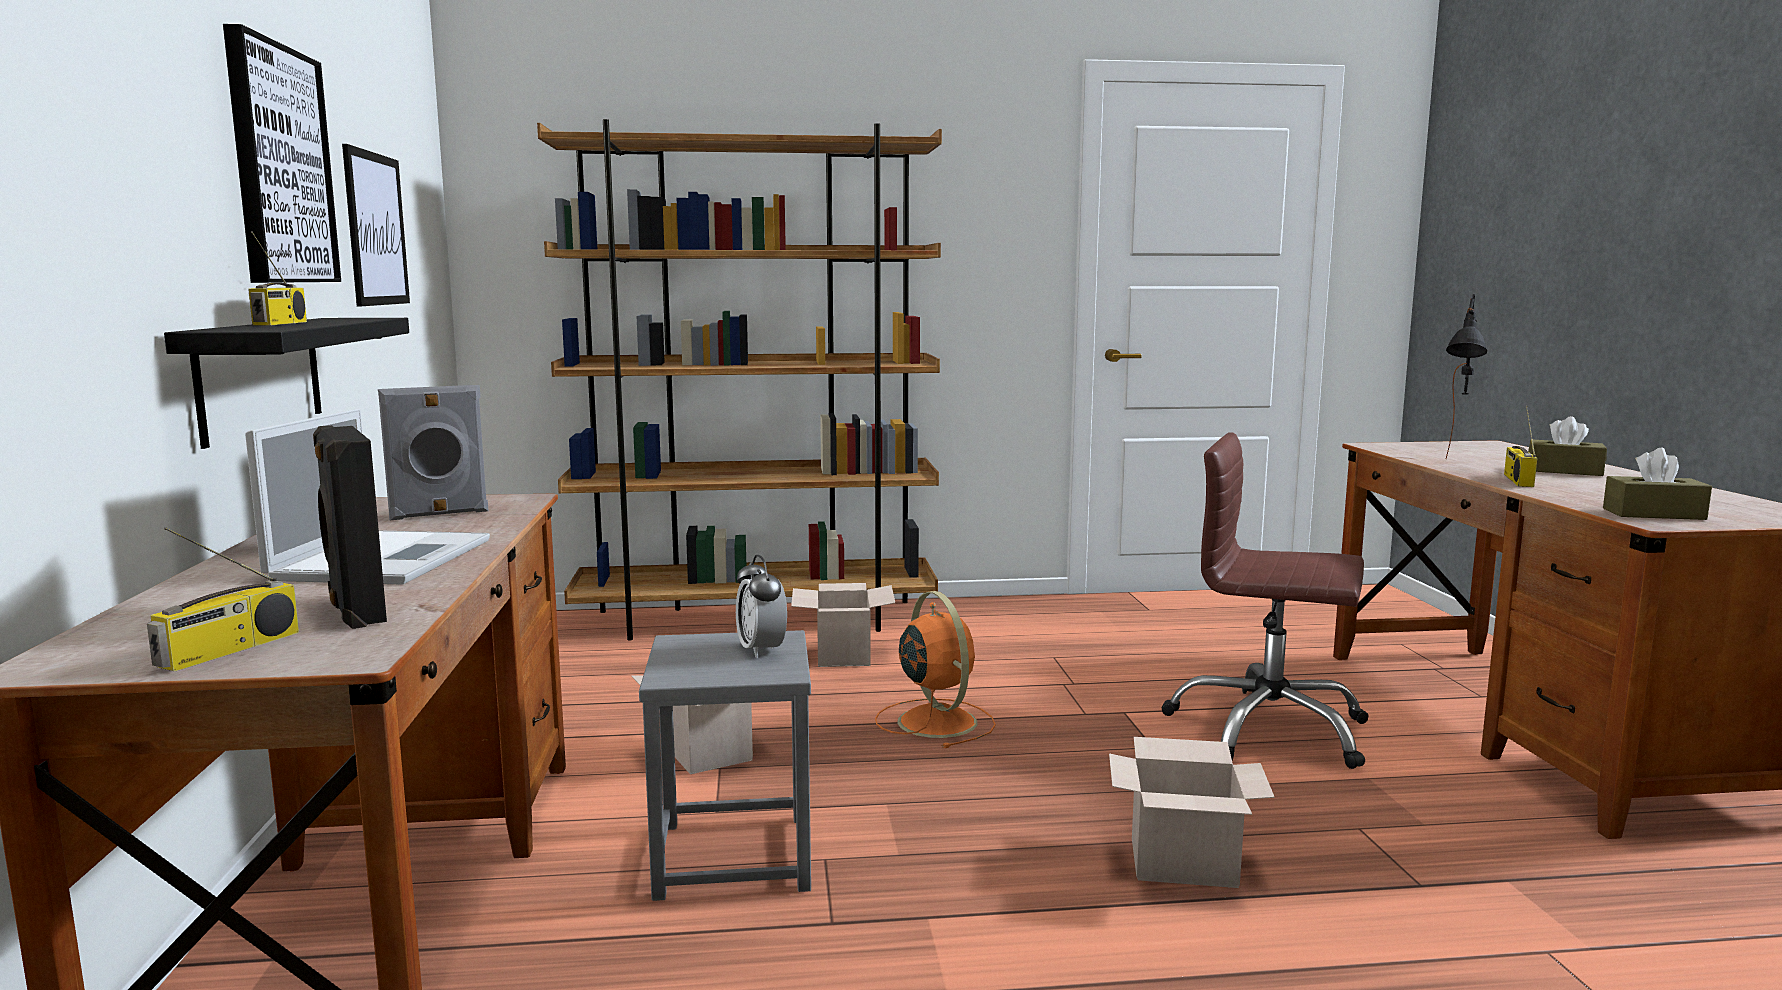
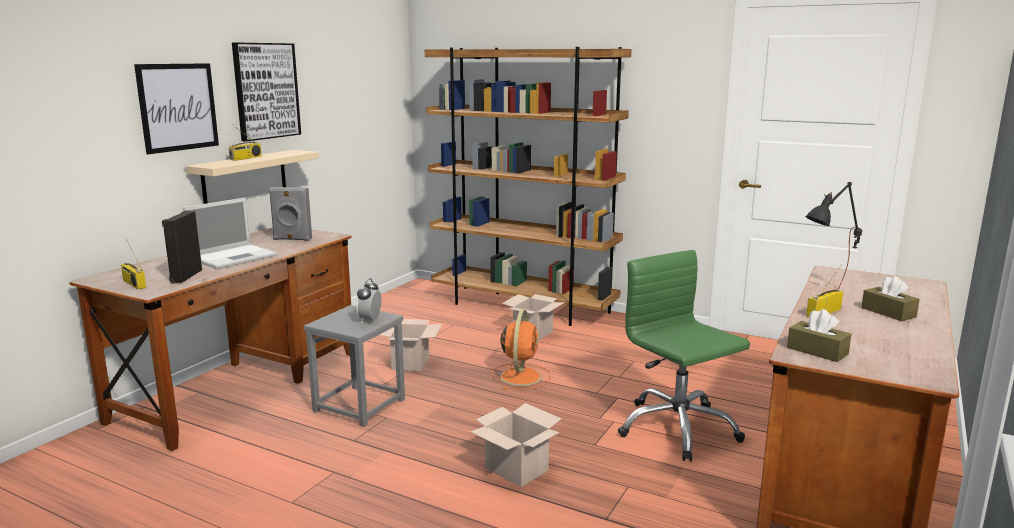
camera: 35 degrees right, 5 degrees up
(229, 650) = (133, 284): radio -> radio turned 75 degrees clockwise
(260, 376) = (245, 177): black shelf -> beige shelf
(376, 229) = (340, 105): picture -> picture (178, 107)
(1268, 730) = (677, 428): brown office chair -> green office chair

